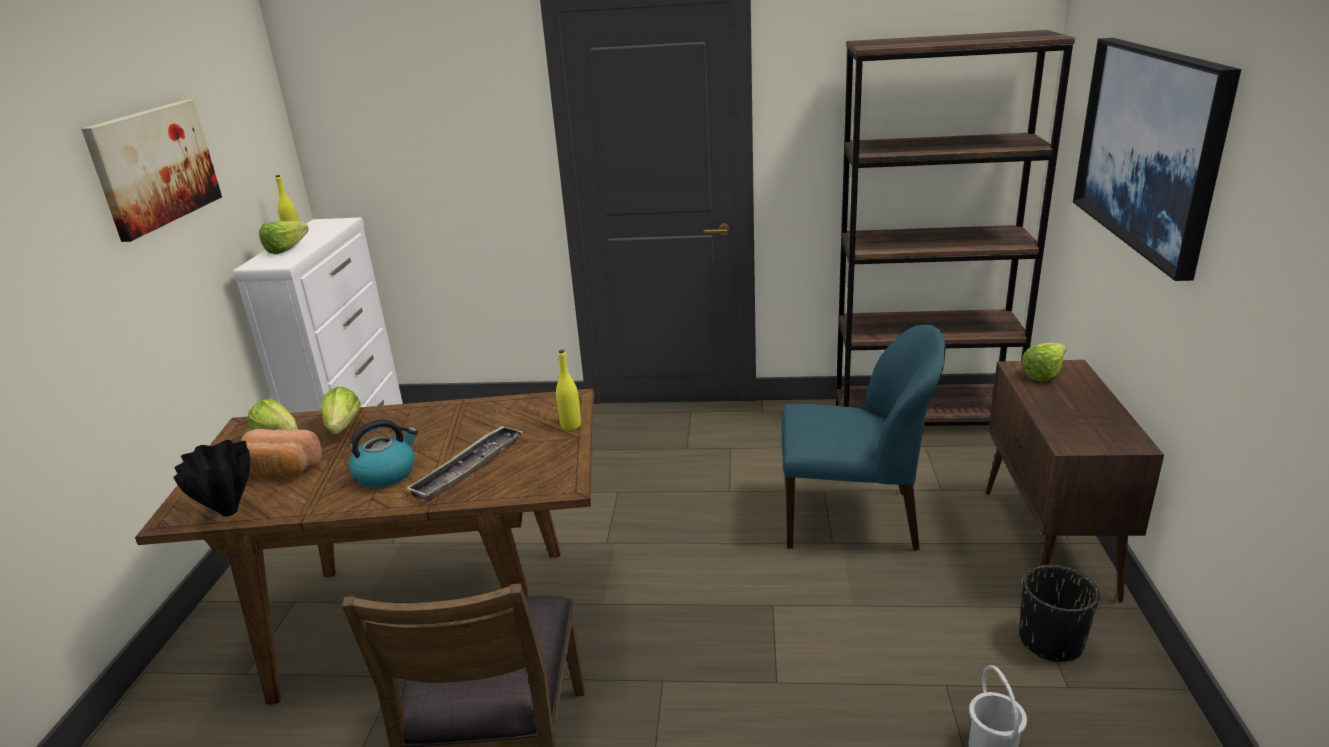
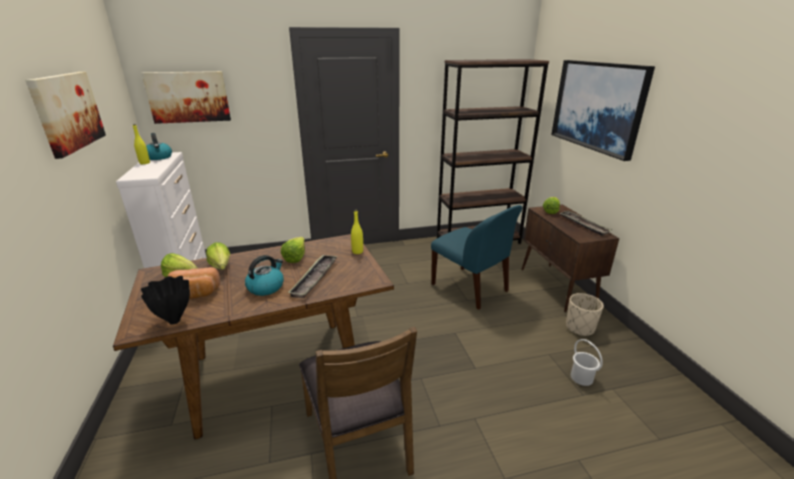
camera: 20 degrees left, 0 degrees up
(291, 248) = (148, 168): lettuce -> lettuce (297, 256)
(321, 227) = (159, 157): none -> kettle
(376, 124) = (188, 97): none -> picture
(852, 519) = (471, 288): blue chair -> blue chair turned 60 degrees clockwise
(1050, 641) = (579, 328): black planter -> beige planter
(1097, 414) = (583, 225): none -> tray

